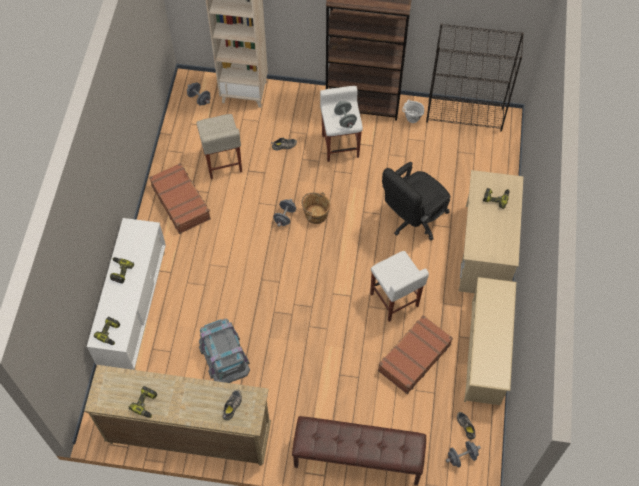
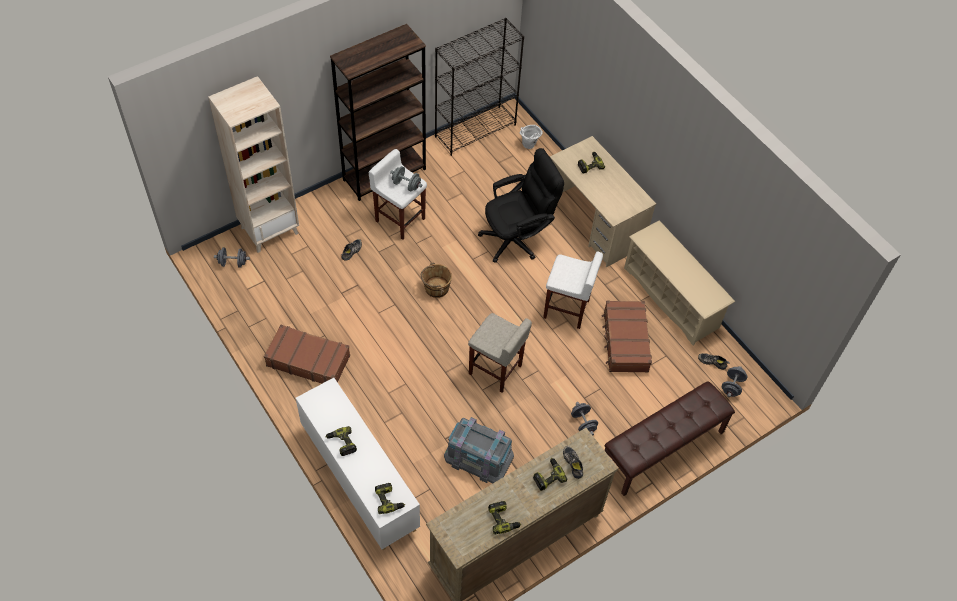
camera: 45 degrees left, 5 degrees down
(206, 400) = (548, 476): none -> power drill
(222, 162) = (311, 302): beige stool -> beige stool (496, 370)
(285, 217) = (412, 308): grey dumbbell -> grey dumbbell (583, 423)
(411, 120) = (437, 162): white bucket -> white bucket (529, 147)
(412, 220) = (517, 238): black office chair -> black office chair turned 120 degrees counterclockwise

